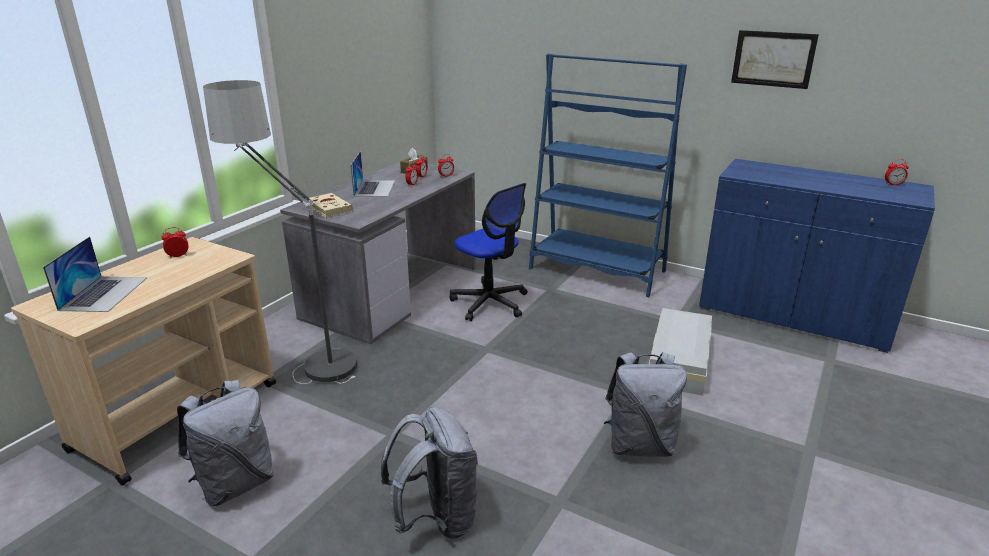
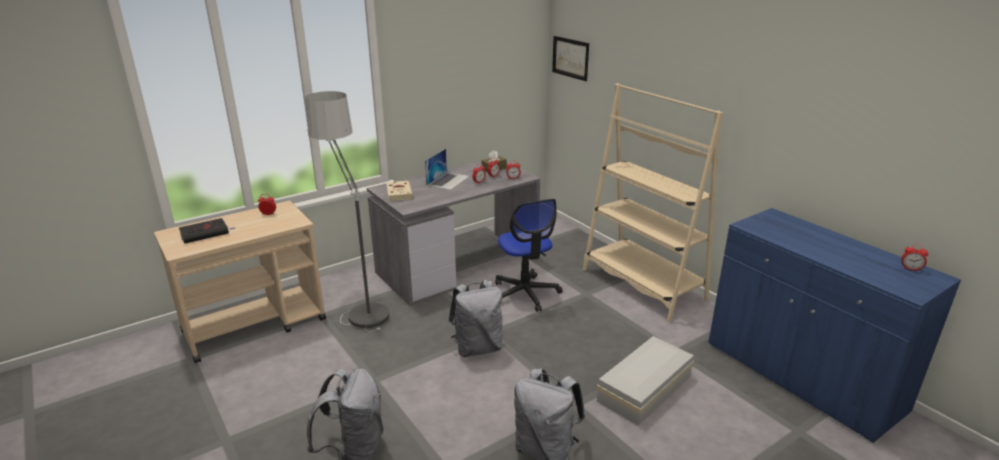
camera: 25 degrees right, 0 degrees up
(104, 293) = (206, 233): laptop -> black book
(235, 484) = (254, 383): grey backpack -> grey backpack (477, 348)
(597, 270) = (642, 285): blue bookcase -> beige bookcase
(773, 59) = (813, 117): picture -> picture (570, 58)

